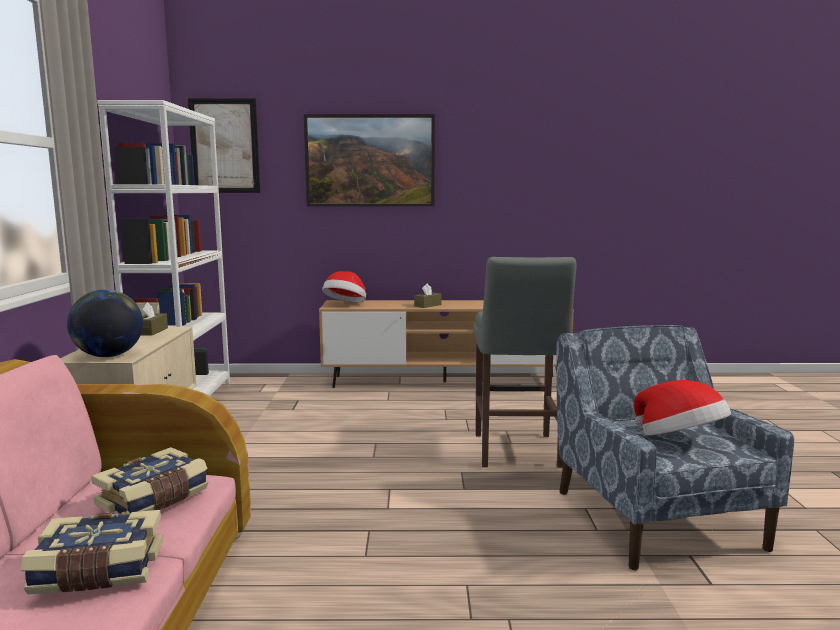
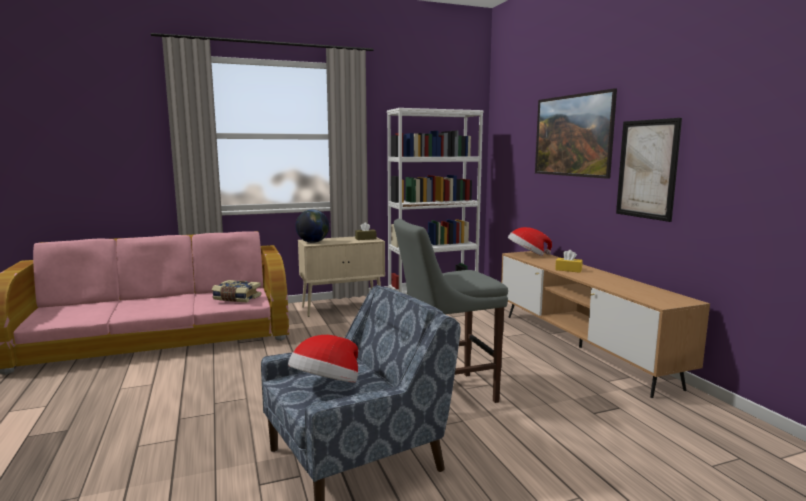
camera: 70 degrees right, 0 degrees up
(98, 571) = (177, 304): book -> none
(224, 146) = (505, 127): picture -> picture (647, 169)
(427, 305) = (568, 270): brown tissue box -> yellow tissue box

